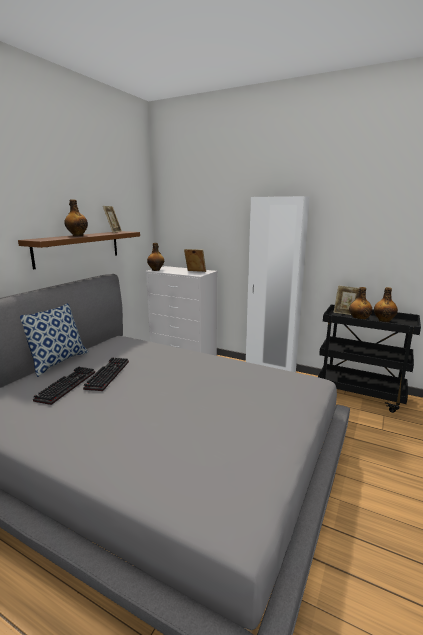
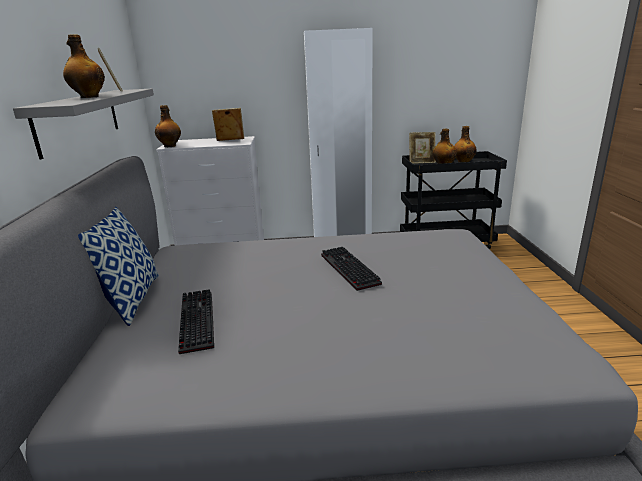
camera: 30 degrees left, 5 degrees up
(78, 248) = (79, 119): brown shelf -> grey shelf
(107, 374) = (231, 291): keyboard -> keyboard (347, 269)

